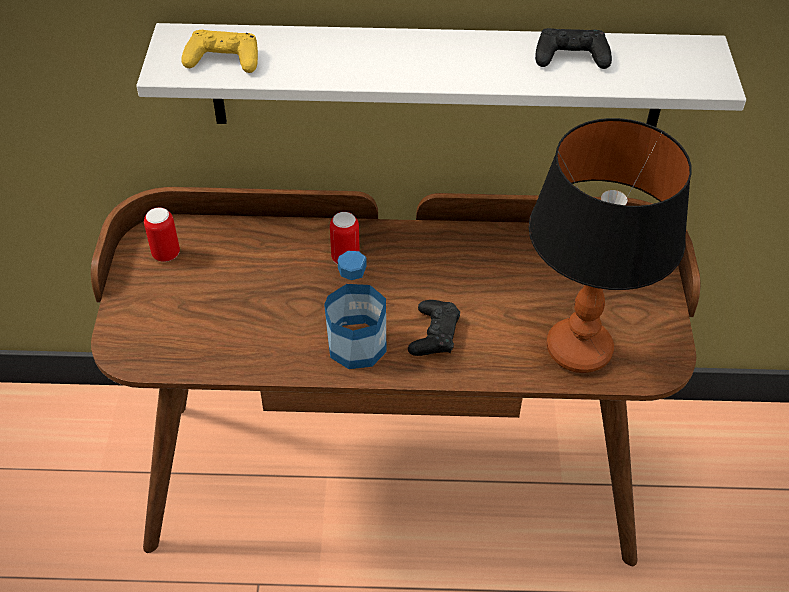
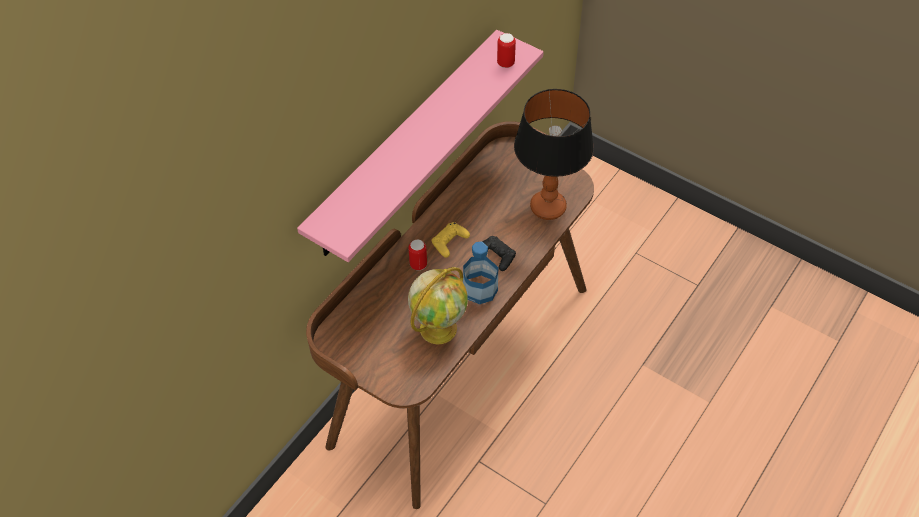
camera: 55 degrees left, 5 degrees up
(166, 254) = (349, 341): can -> can (505, 63)
(223, 59) = (357, 213): yellow game controller -> yellow game controller (449, 242)
(254, 332) = (438, 327): none -> globe
(437, 79) = (405, 145): white shelf -> pink shelf
(571, 57) = (467, 88): black game controller -> none

